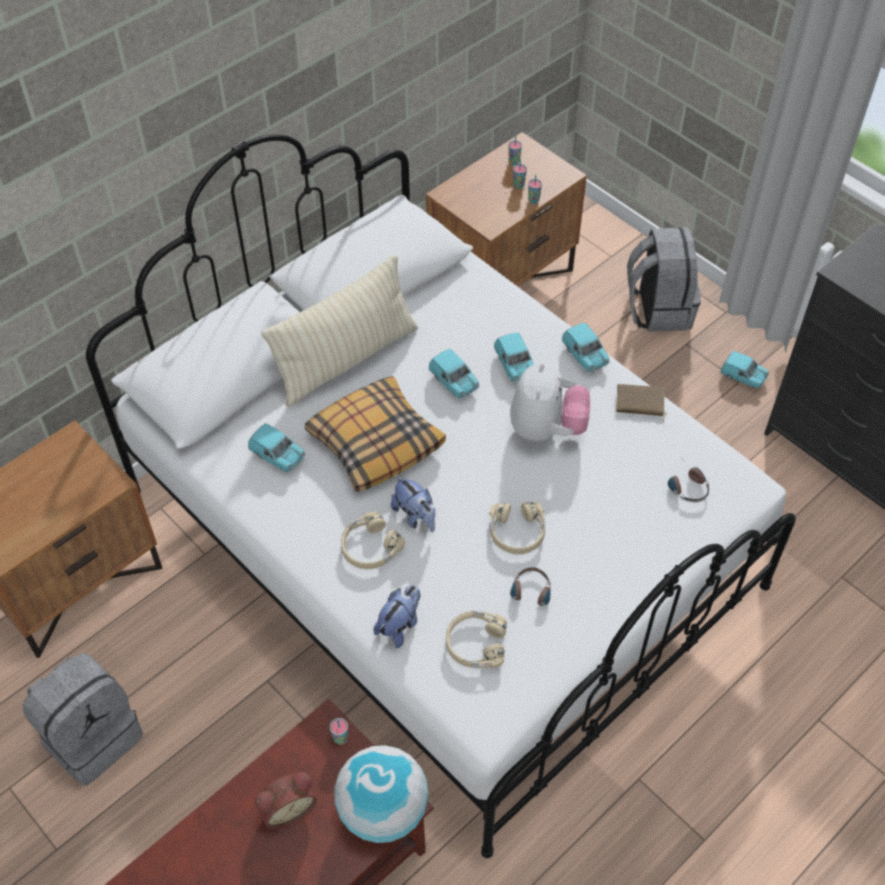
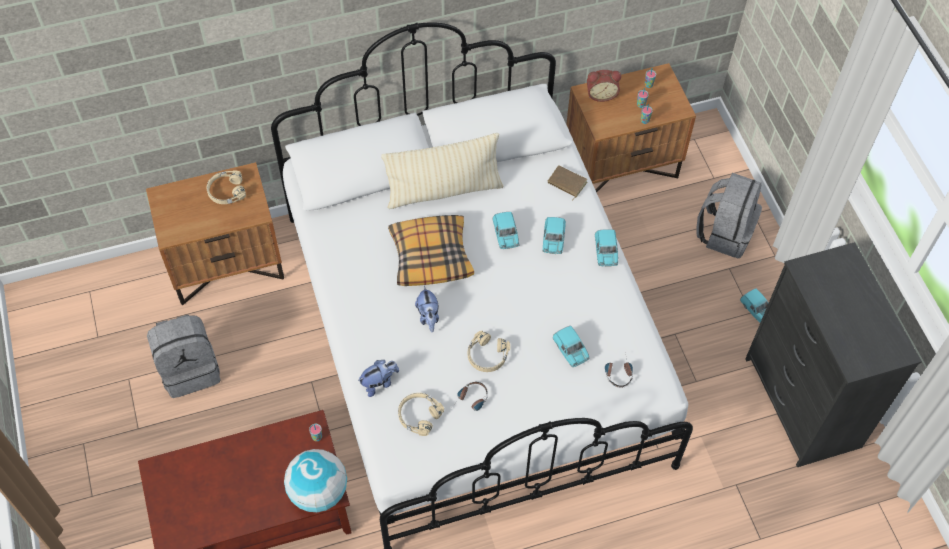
camera: 25 degrees right, 5 degrees up
(277, 456) = (364, 239): turquoise toy car -> turquoise toy car (570, 351)
(287, 808) = (264, 464): alarm clock -> alarm clock (601, 94)
(369, 547) = (388, 325): beige headphones -> beige headphones (226, 191)
(546, 428) = (548, 293): plush toy -> none
(639, 403) = (622, 302): brown book -> brown book (566, 183)

